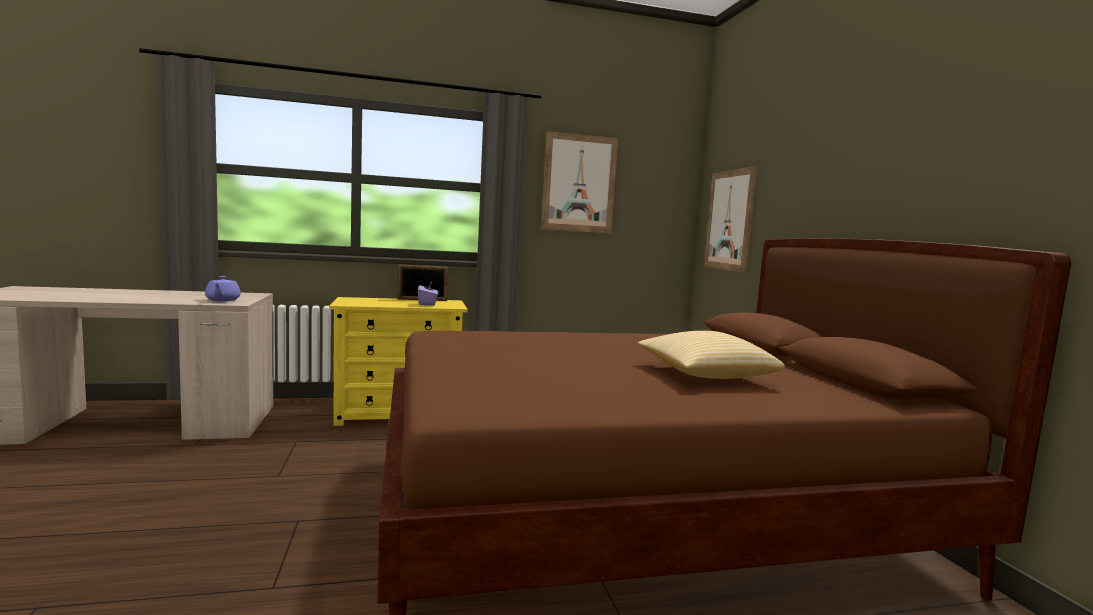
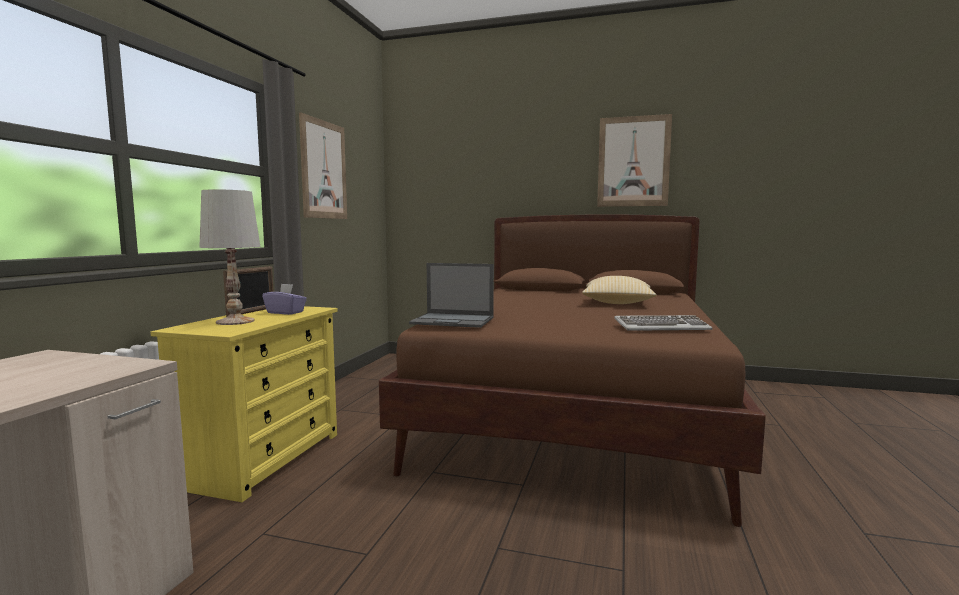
camera: 60 degrees left, 0 degrees up
(222, 300) = (81, 370): purple teapot -> none
(380, 301) = (234, 321): none -> white table lamp
(450, 332) = (453, 321): none -> laptop
(526, 391) = (661, 327): none -> keyboard
(729, 220) = (431, 204): picture -> picture (633, 161)

